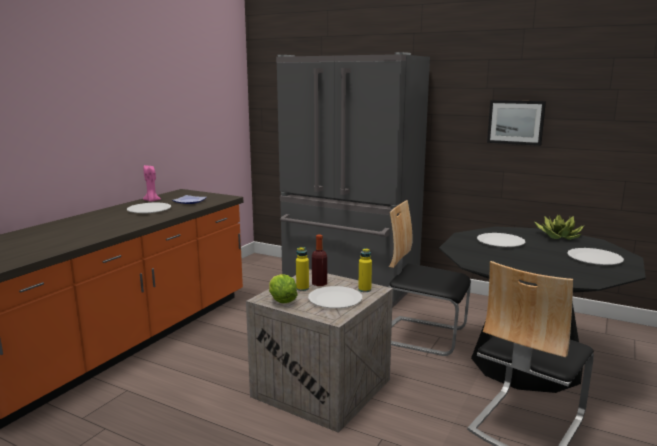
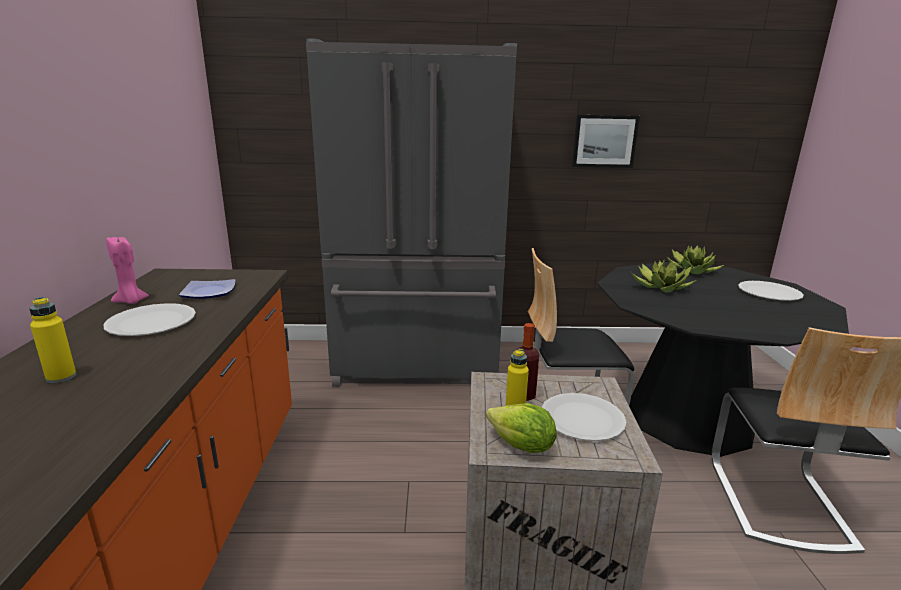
camera: 30 degrees left, 5 degrees up
(364, 289) = (591, 390): yellow bottle -> yellow bottle (61, 377)
(500, 241) = (660, 287): white plate -> potted plant

